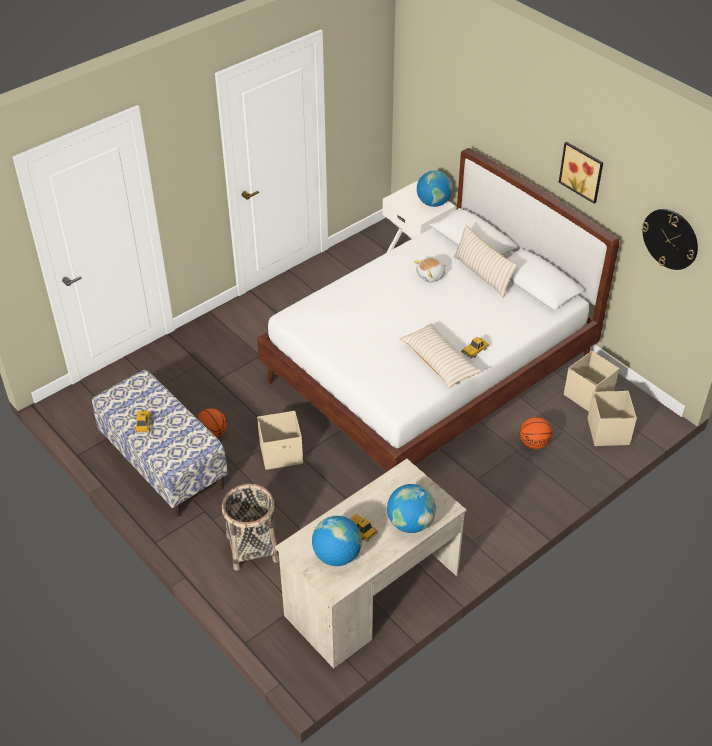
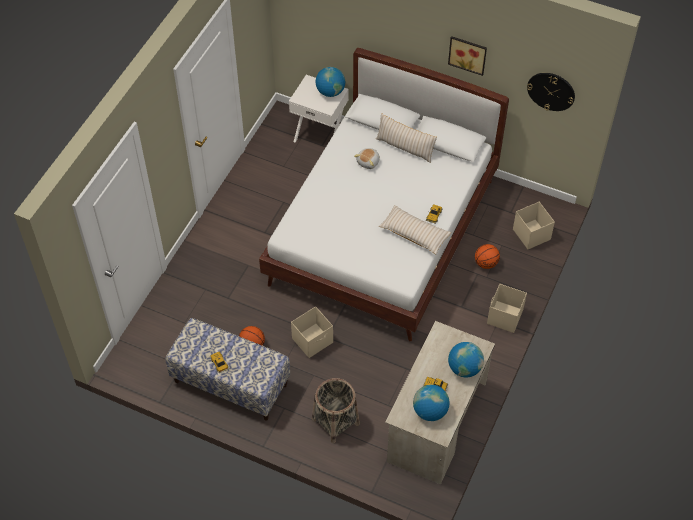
camera: 25 degrees left, 10 degrees up
(587, 395) = (503, 210): beige storage box -> beige storage box (504, 317)

